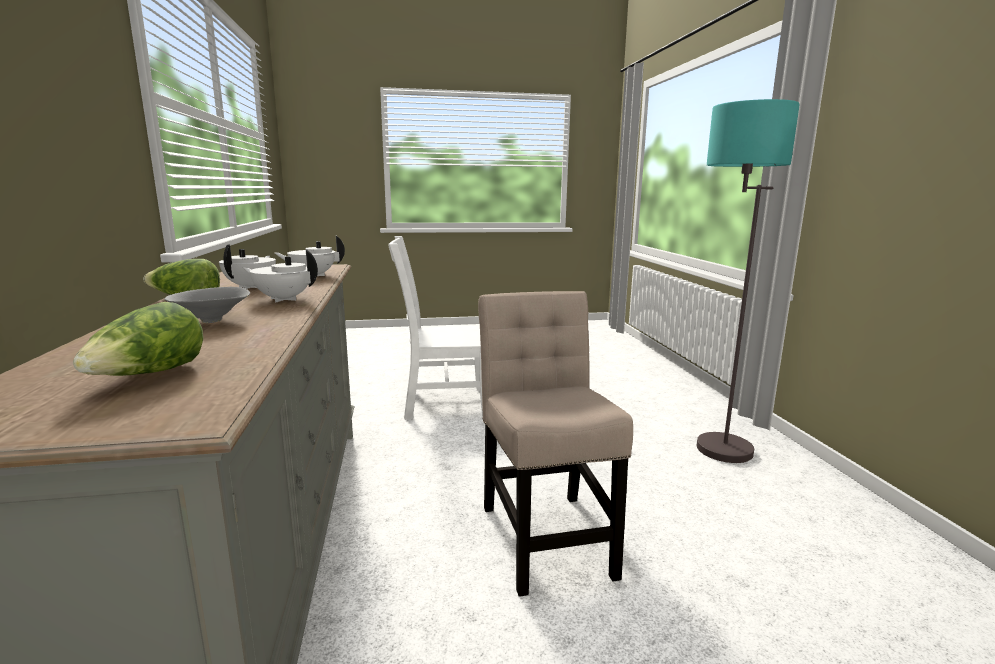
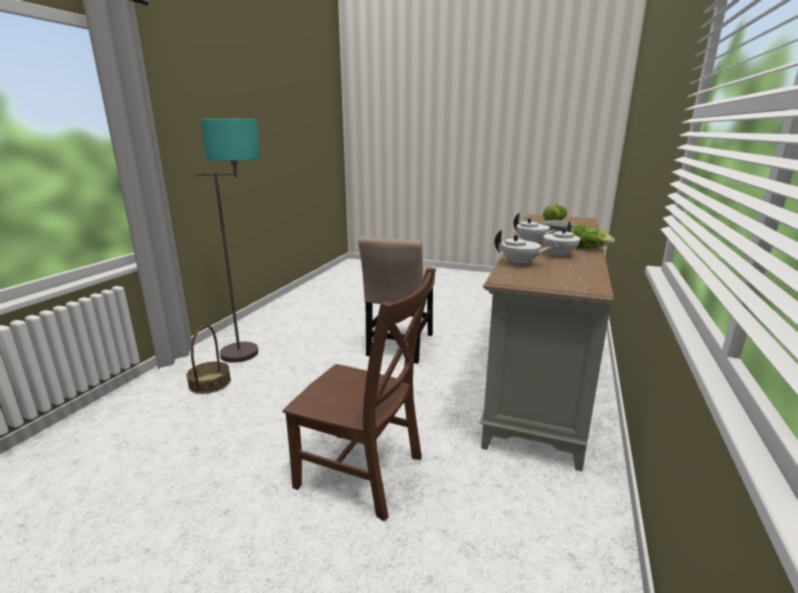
camera: 150 degrees left, 5 degrees up
(440, 403) = (364, 474): white chair -> brown chair
(669, 418) = (210, 383): none -> basket

